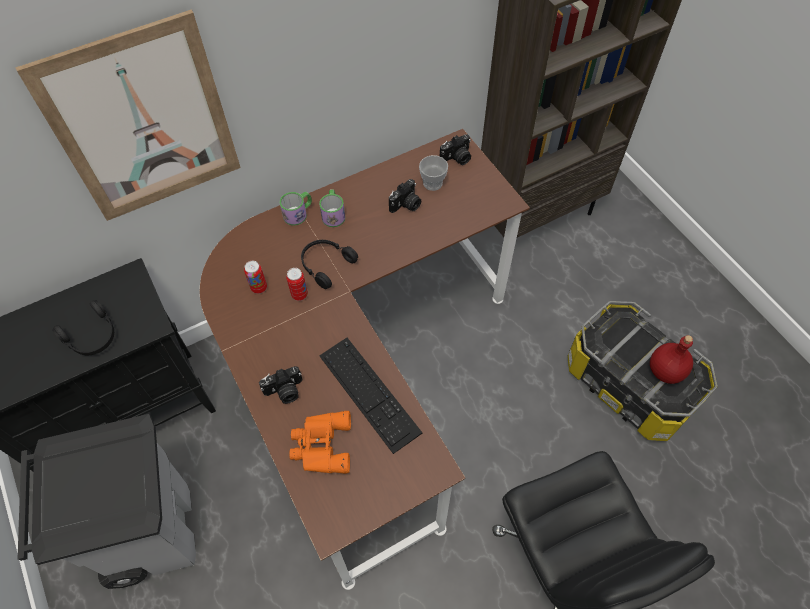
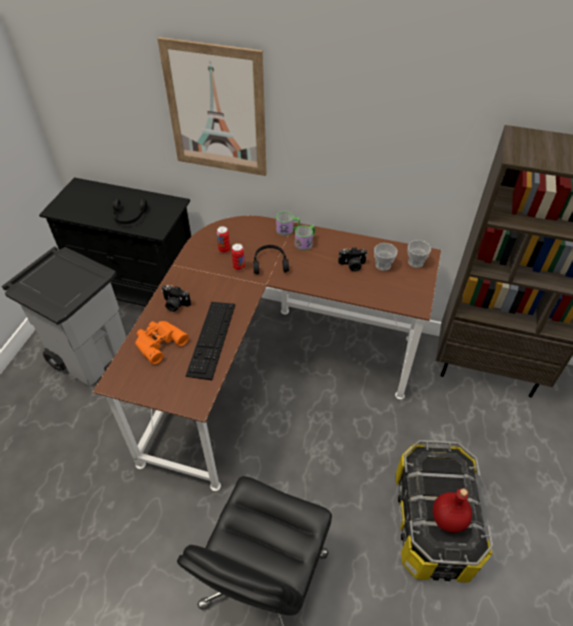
camera: 45 degrees right, 10 degrees down
(457, 158) = (415, 262): camera -> cup

